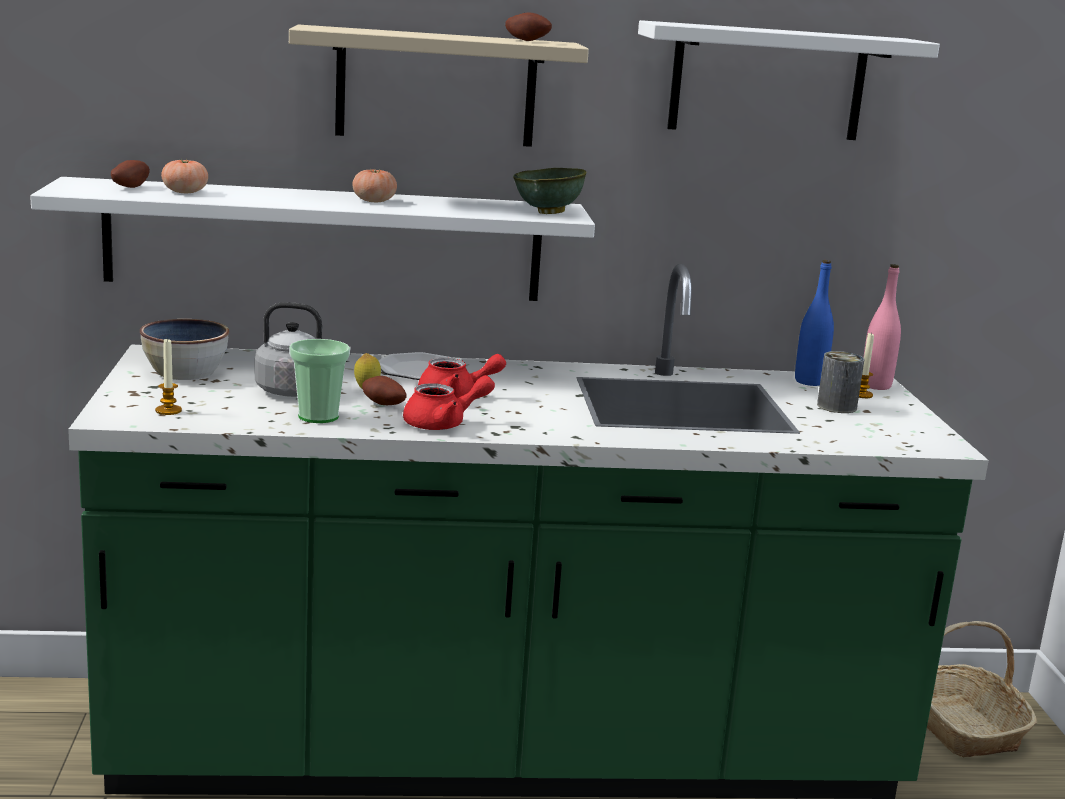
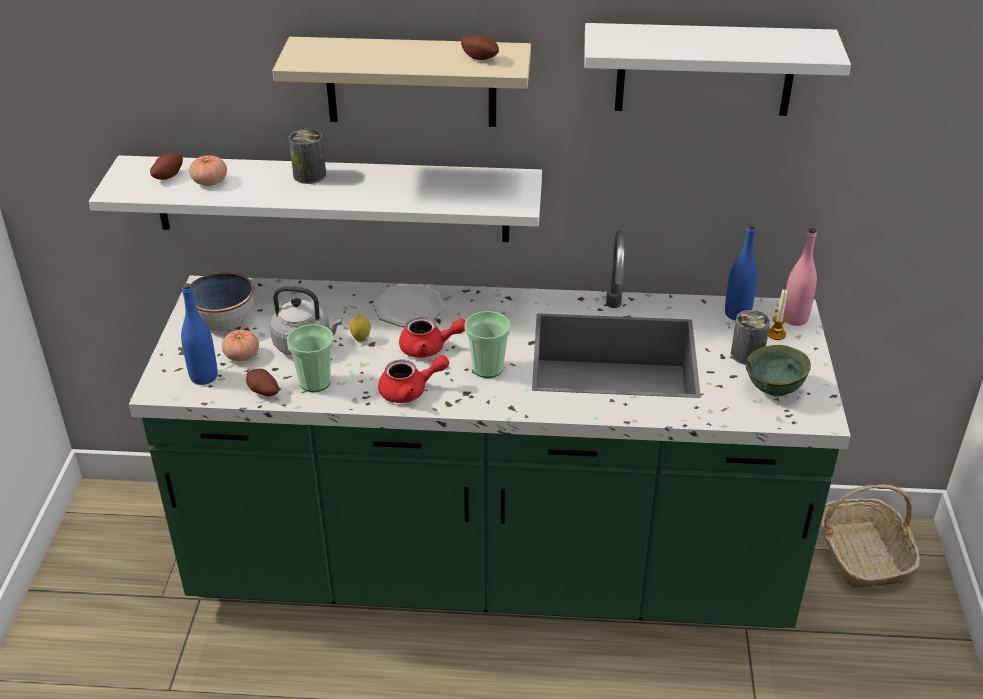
camera: 10 degrees right, 20 degrees up
(168, 410) = (204, 377): candle -> blue bottle
(308, 194) = (309, 175): none -> can
(374, 201) = (361, 185): tomato -> tomato (242, 355)
(382, 405) = (368, 364): potato -> potato (263, 392)
(534, 410) = (487, 368): none -> cup
(548, 213) = (504, 197): green bowl -> green bowl (774, 391)

